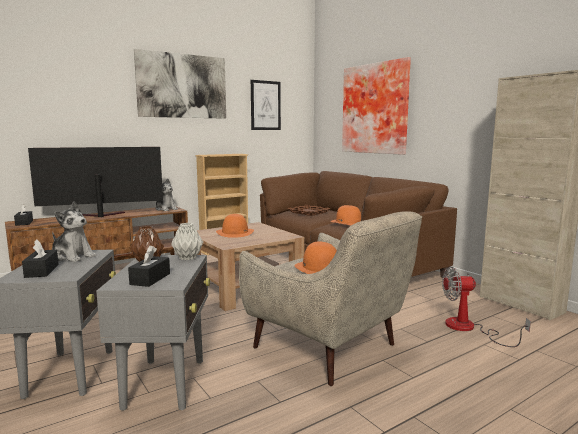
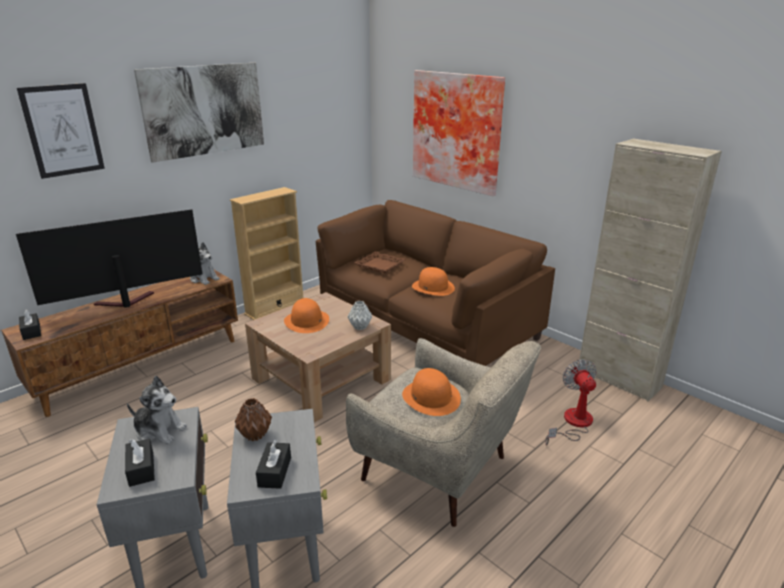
camera: 10 degrees left, 15 degrees up
(187, 258) = (295, 419): grey vase -> grey vase (360, 327)
(265, 105) = (311, 117): picture -> picture (63, 130)
(469, 329) = (573, 423): fan -> fan turned 90 degrees clockwise

